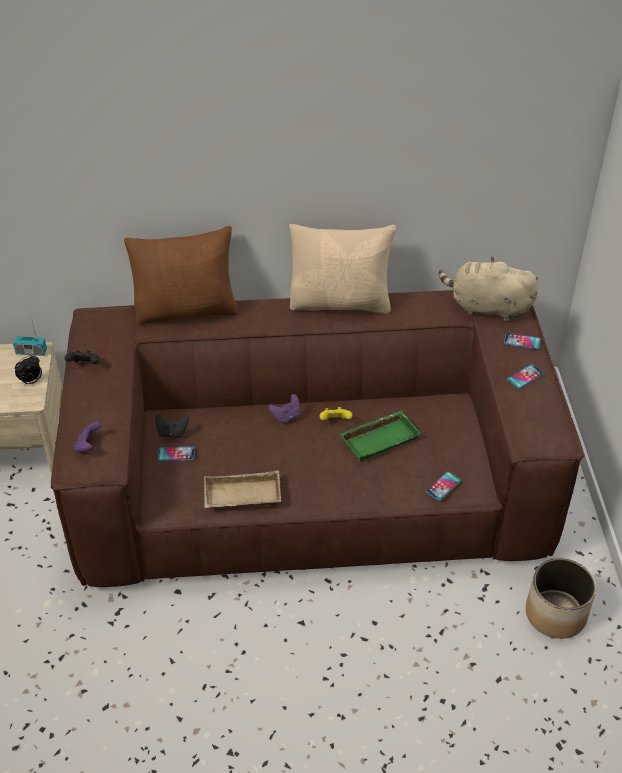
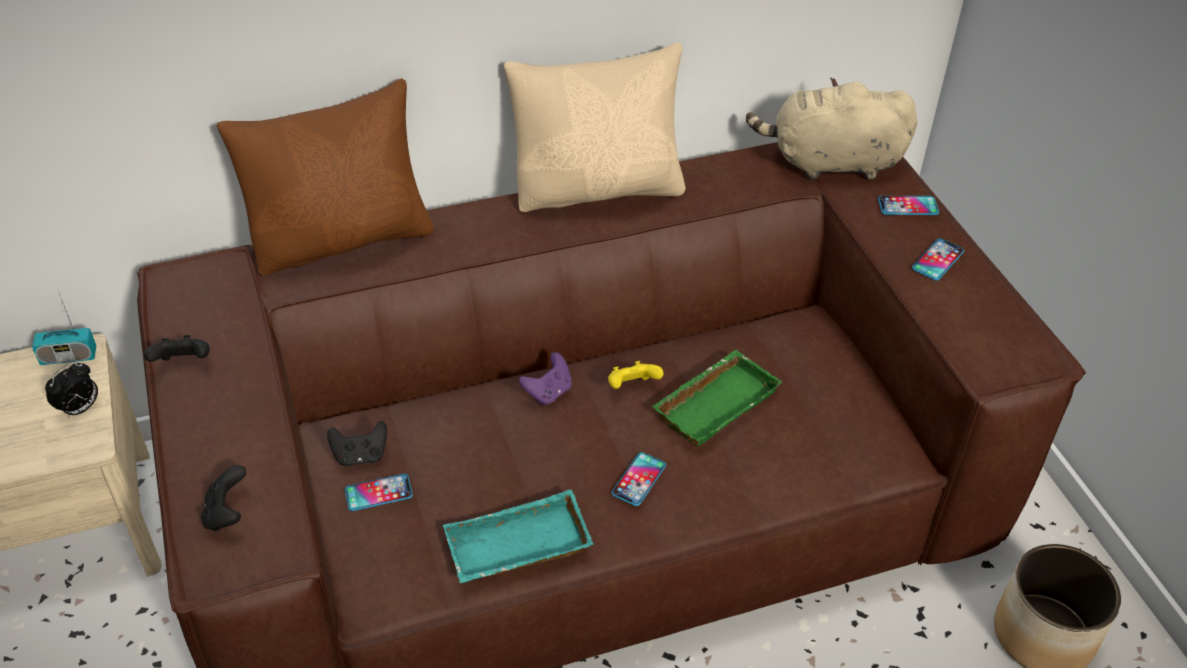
camera: 15 degrees left, 0 degrees up
(88, 446) = (227, 514): purple game controller -> black game controller
(241, 497) = (517, 549): beige tray -> turquoise tray
(443, 486) = (846, 464): phone -> phone (639, 479)

